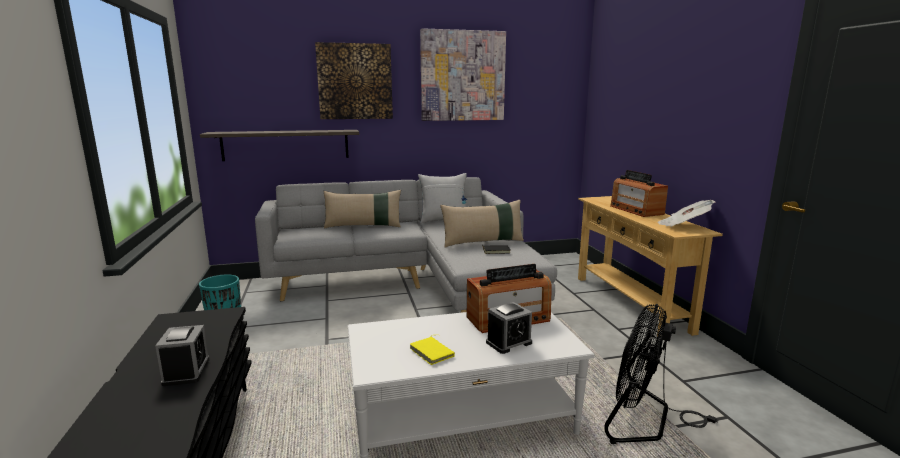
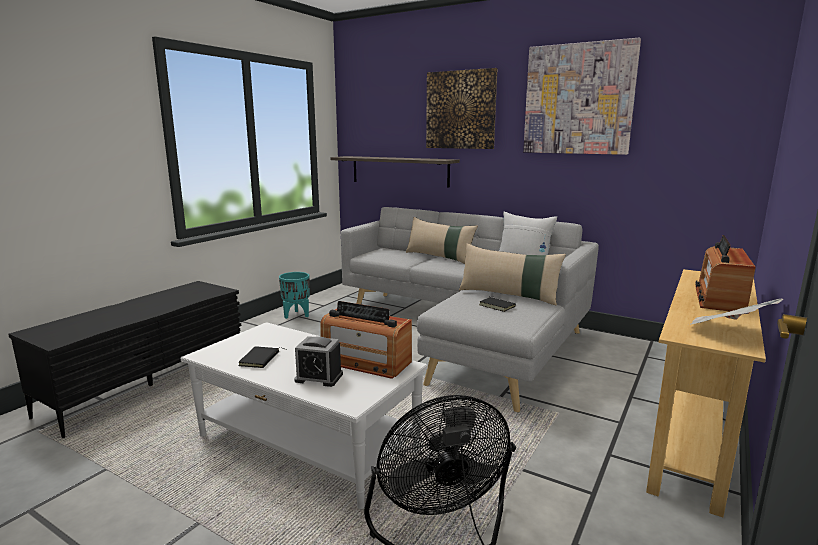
camera: 45 degrees right, 0 degrees up
(186, 371) = (138, 313): alarm clock -> none
(433, 352) = (260, 359): yellow book -> black book

